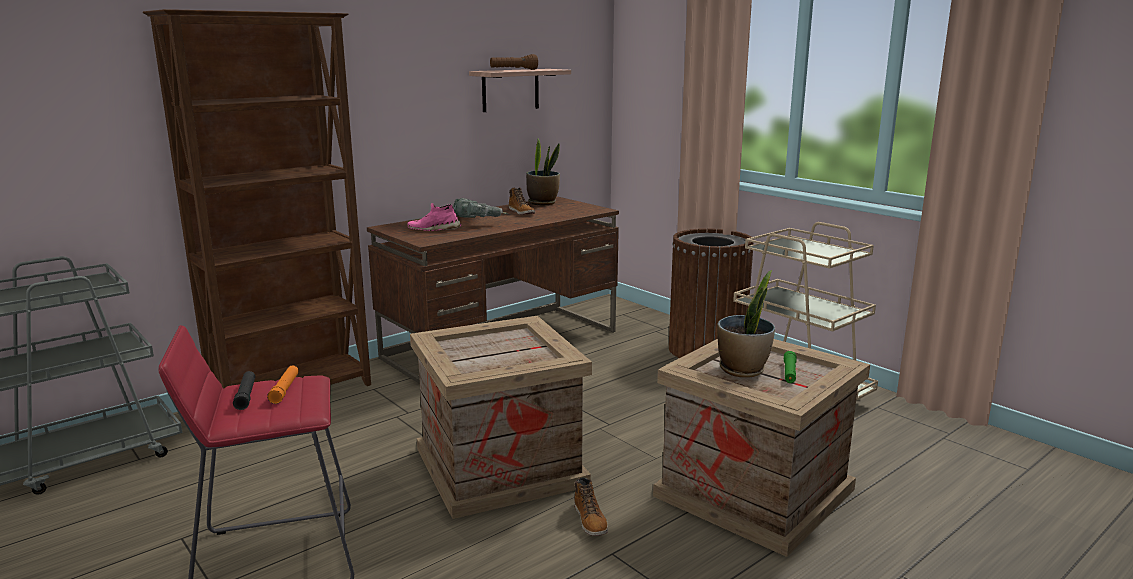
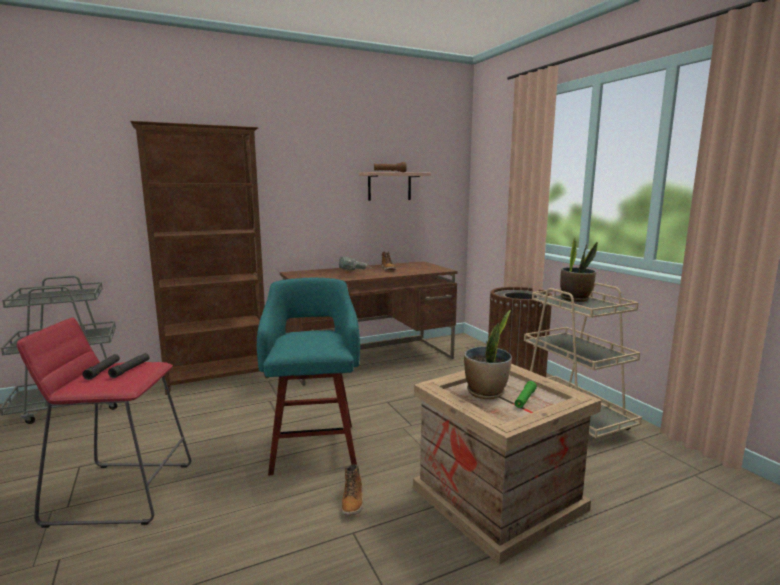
camera: 15 degrees right, 5 degrees down
(285, 389) = (130, 369): orange flashlight -> black flashlight
(434, 229) = (319, 275): pink shoe -> none
(499, 465) = (314, 446): crate -> turquoise stool
(543, 203) = (409, 264): potted plant -> potted plant (575, 299)

